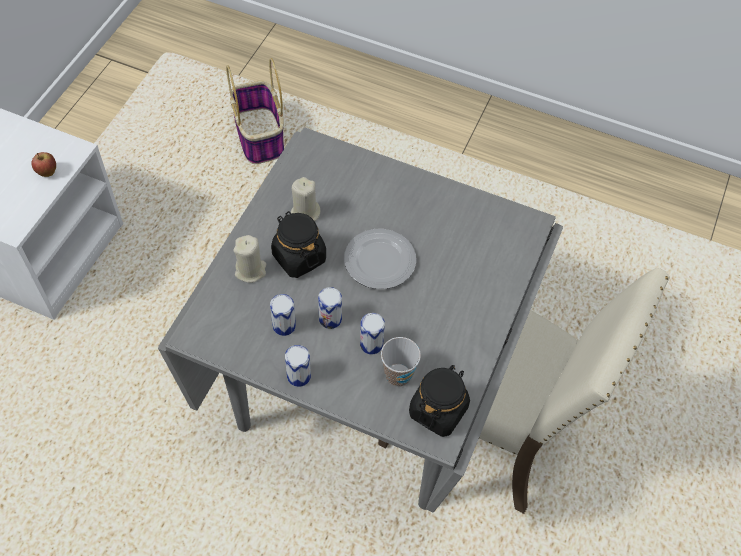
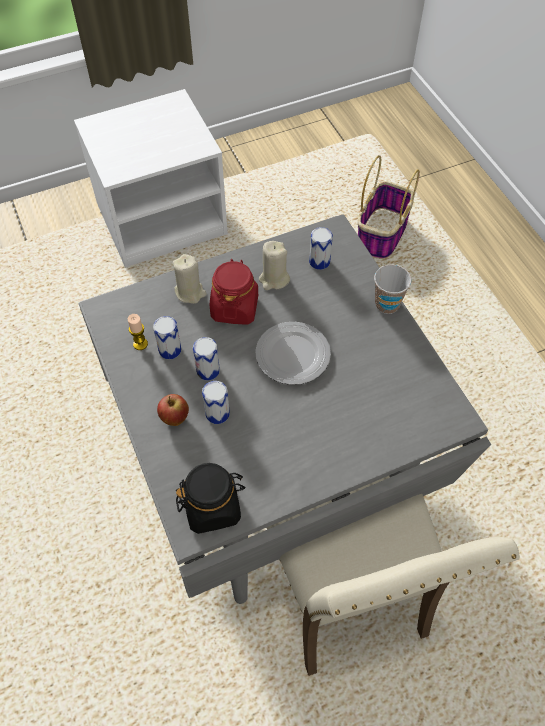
camera: 45 degrees right, 0 degrees up
(47, 173) = (171, 151): apple -> apple (174, 418)
(255, 339) = (140, 344): none -> candle
(299, 257) = (234, 307): black jar -> red jar
(299, 376) = (140, 394): can -> can (319, 261)
(398, 375) = (212, 453): cup -> cup (387, 304)

